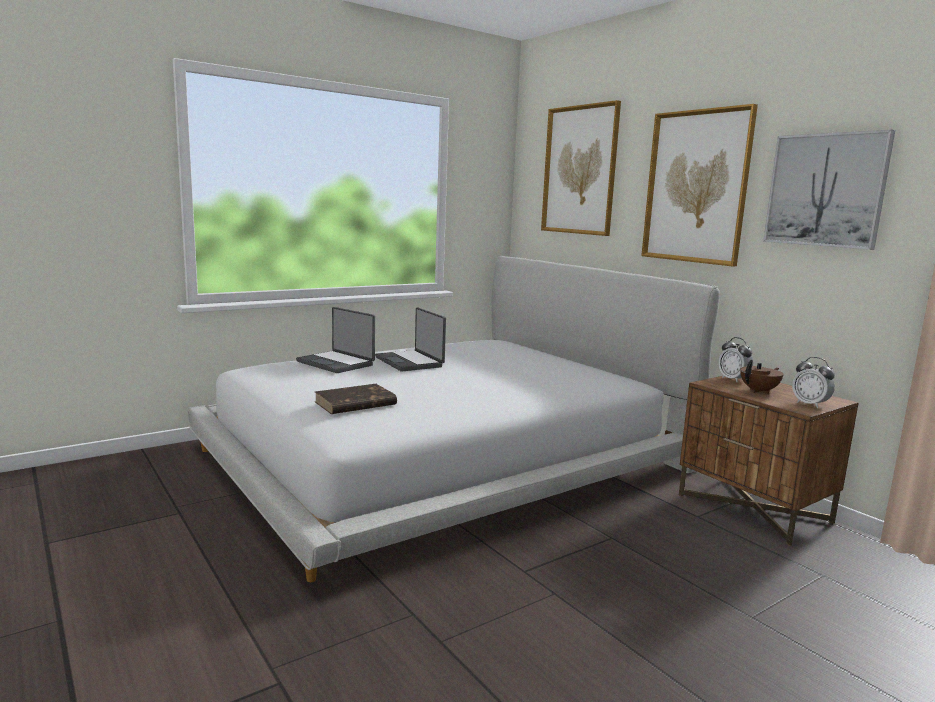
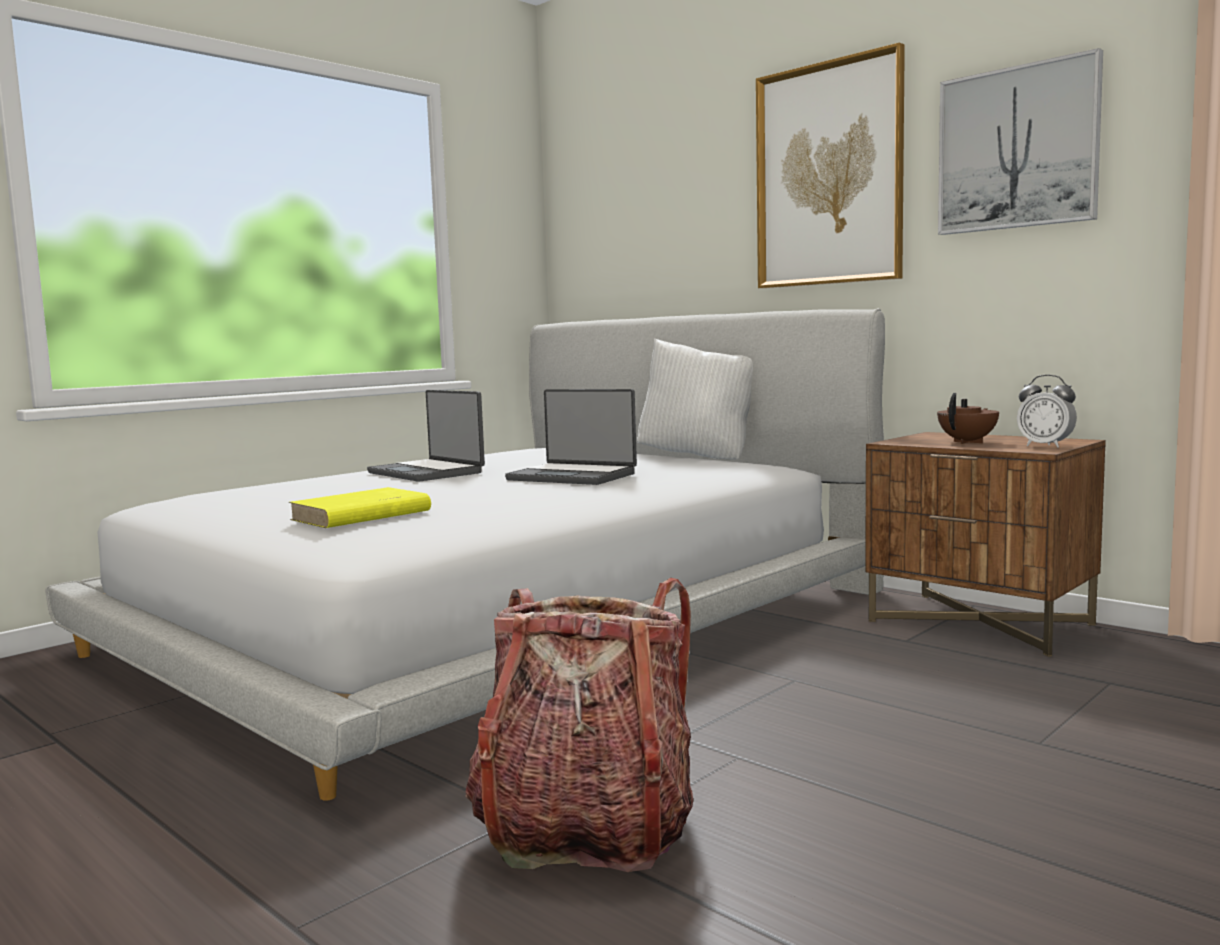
camera: 10 degrees left, 5 degrees down
(336, 363) = (306, 483): laptop -> laptop (573, 476)
(354, 404) = (360, 515): brown book -> yellow book
(447, 630) = (586, 828): none -> backpack
(580, 170) = (648, 180): picture -> none
(588, 365) = (700, 457): none -> white pillow
(733, 379) = (923, 437): alarm clock -> none

